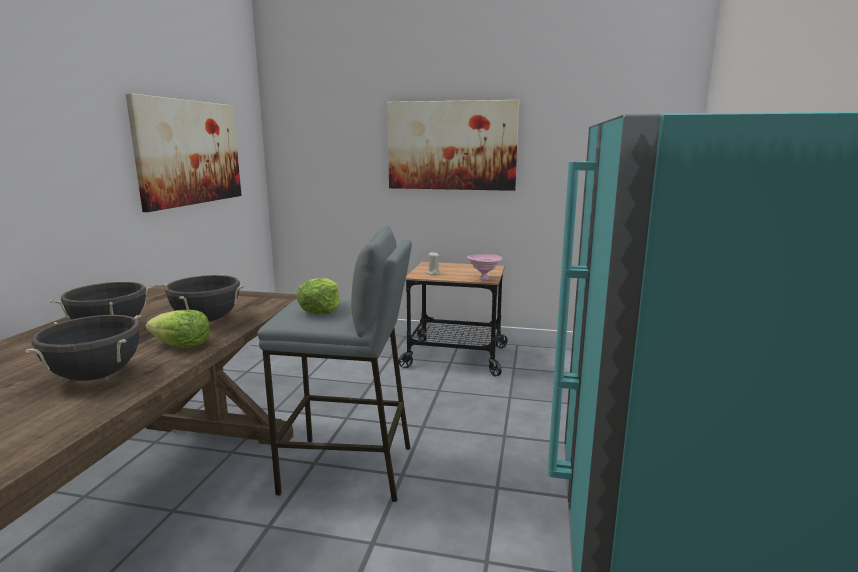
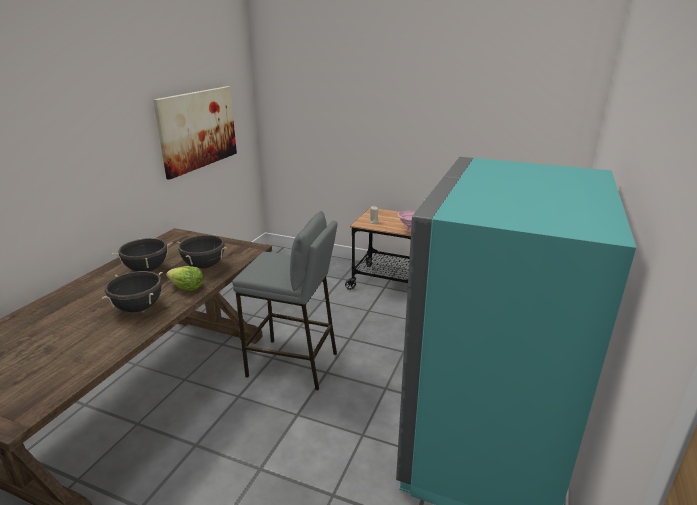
camera: 10 degrees right, 10 degrees up
(320, 310) = (274, 266): lettuce -> none
(451, 146) = (396, 119): picture -> none

